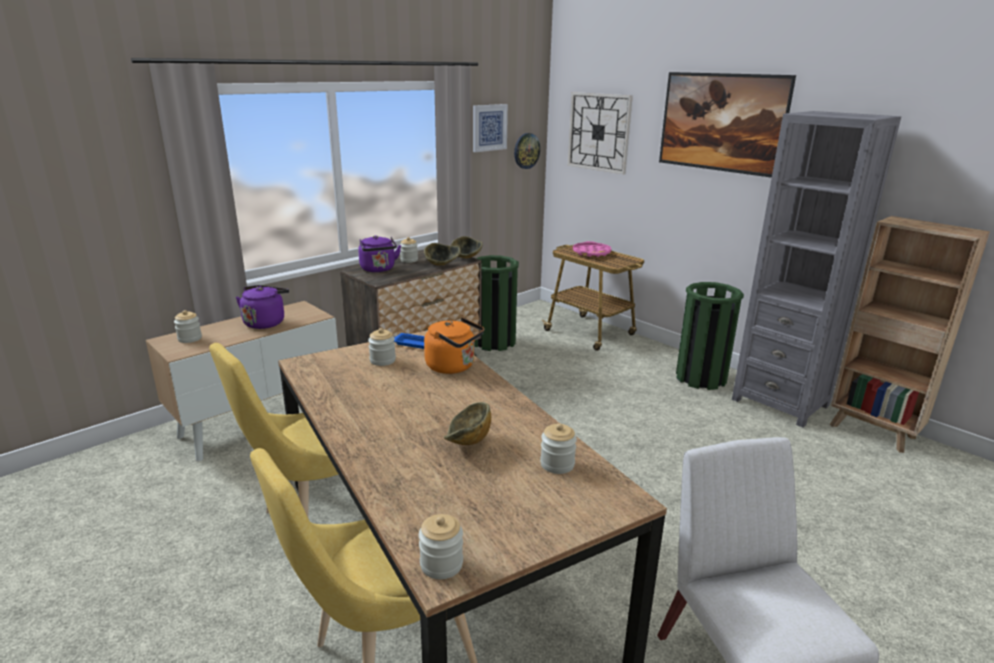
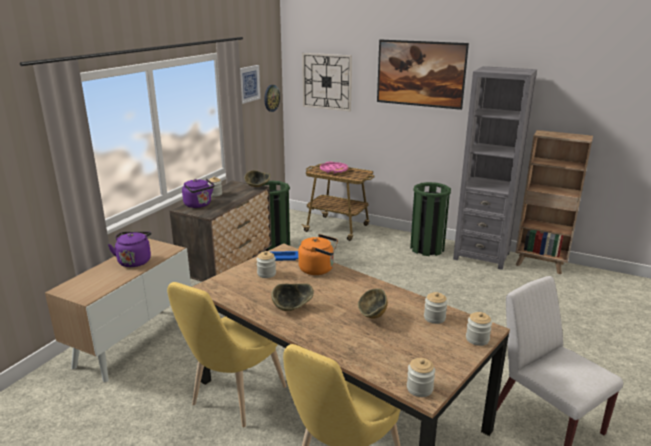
camera: 20 degrees left, 0 degrees up
(190, 338) = (84, 284): jar -> jar (477, 339)
(442, 265) = (244, 195): bowl -> bowl (291, 308)

